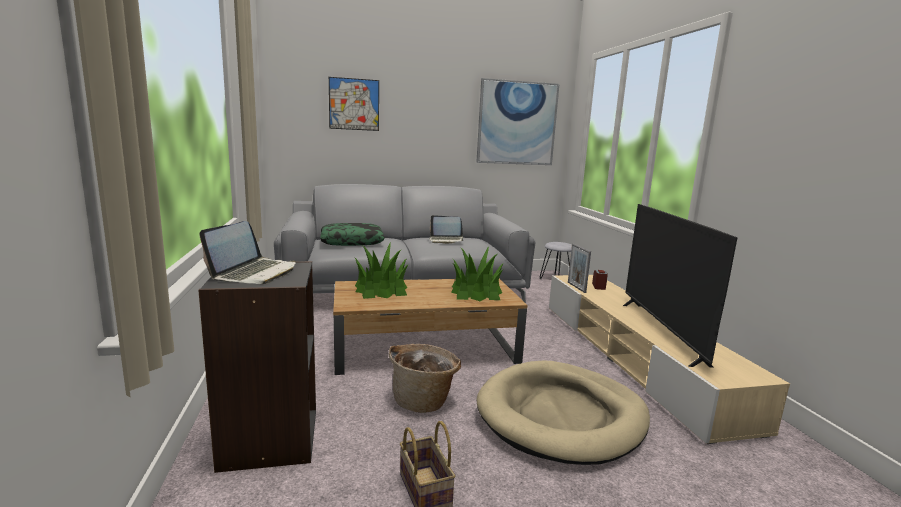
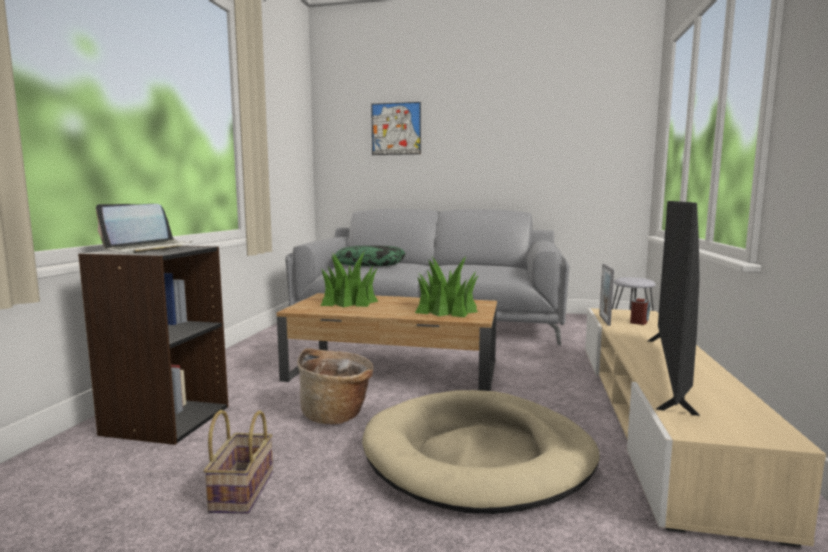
camera: 25 degrees right, 5 degrees down
(446, 240) = (471, 265): laptop -> none
(517, 123) = (580, 134): picture -> none

